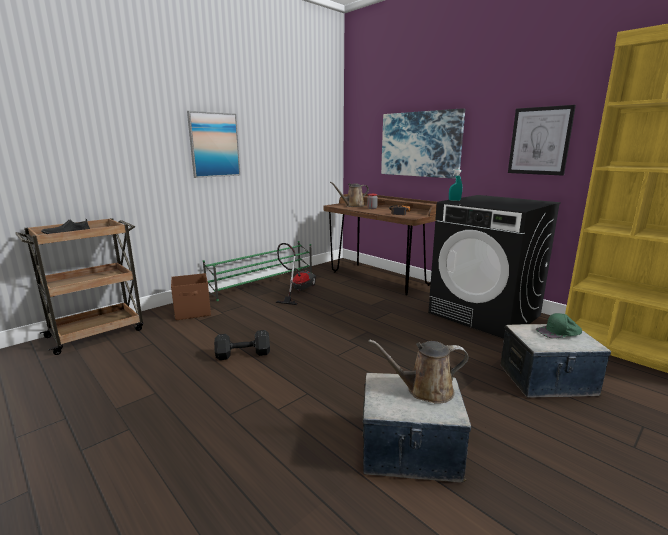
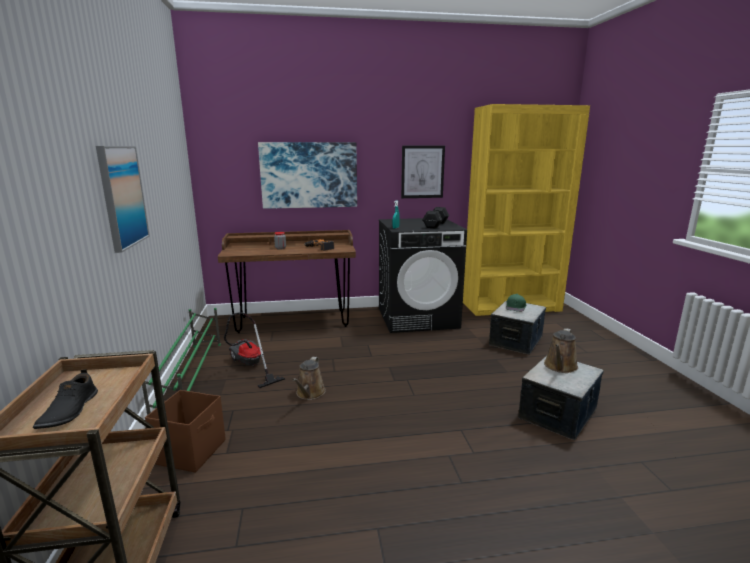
camera: 55 degrees left, 0 degrees up
(244, 354) = (357, 443): black dumbbell -> black dumbbell (436, 225)
(353, 206) = (251, 249): brown watering can -> brown watering can (309, 393)

